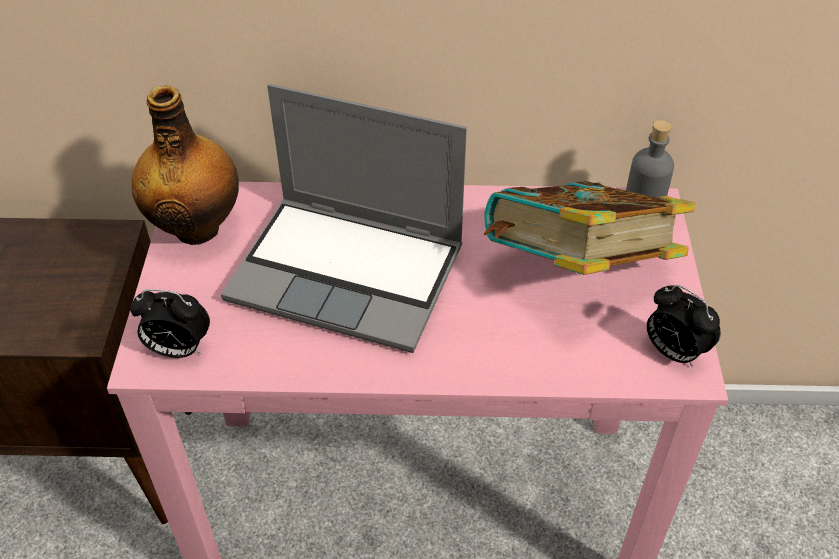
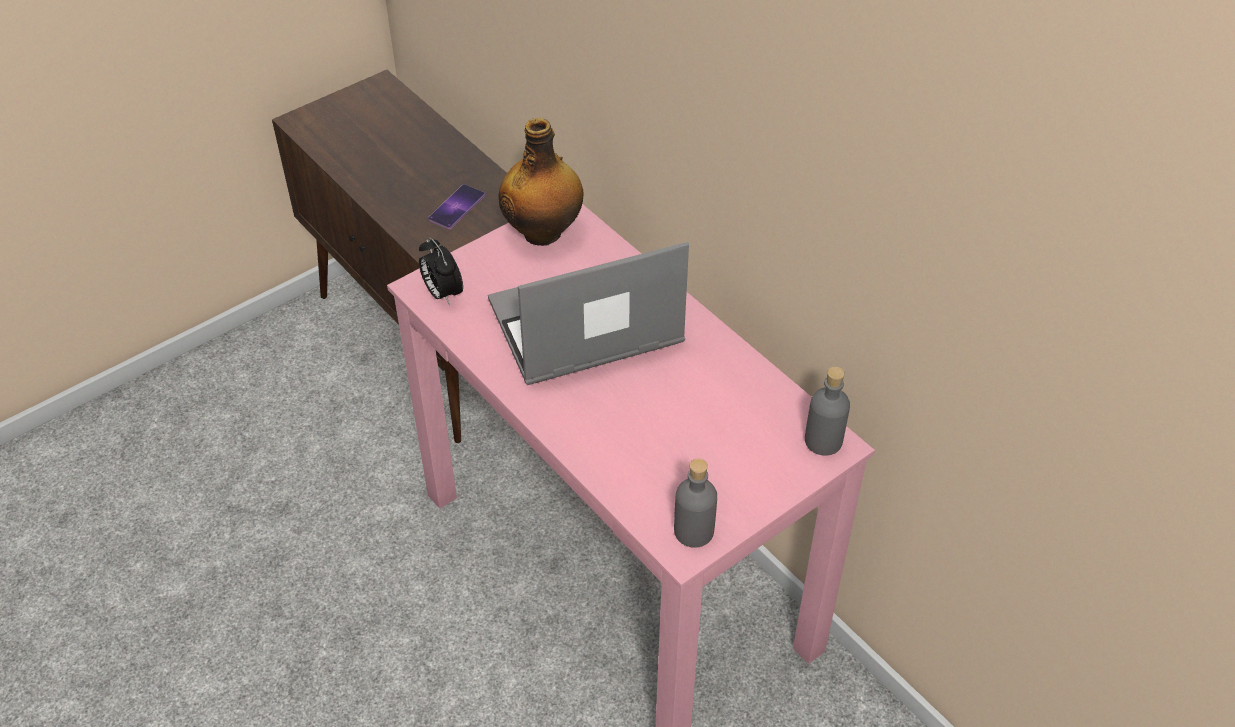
camera: 50 degrees right, 0 degrees up
(45, 280) = (456, 207): none -> phone
(350, 273) = (584, 327): laptop -> laptop turned 90 degrees clockwise
(577, 273) = (713, 439): book -> none
(673, 351) = (693, 531): alarm clock -> grey bottle

